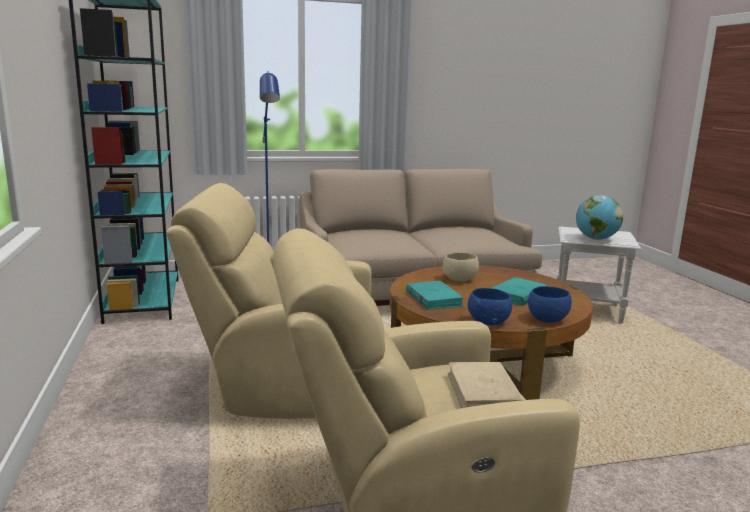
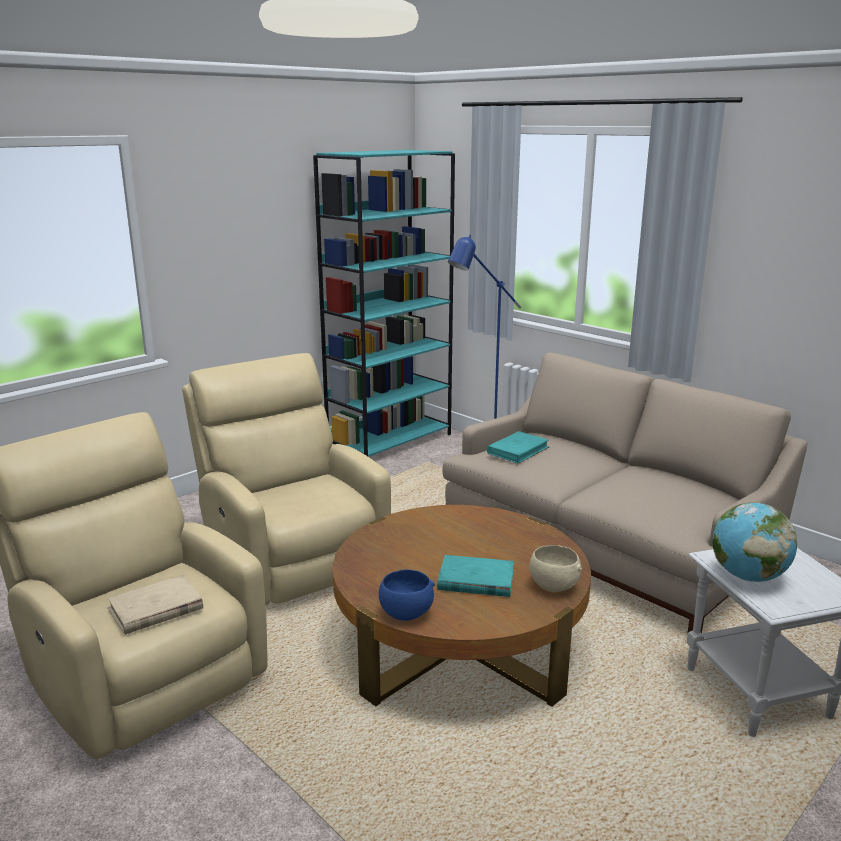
camera: 60 degrees right, 5 degrees up
(433, 298) = (399, 537): turquoise book -> turquoise book (518, 450)
(459, 279) = (484, 535): beige bowl -> beige bowl (553, 586)
(489, 322) = (359, 581): blue bowl -> none

